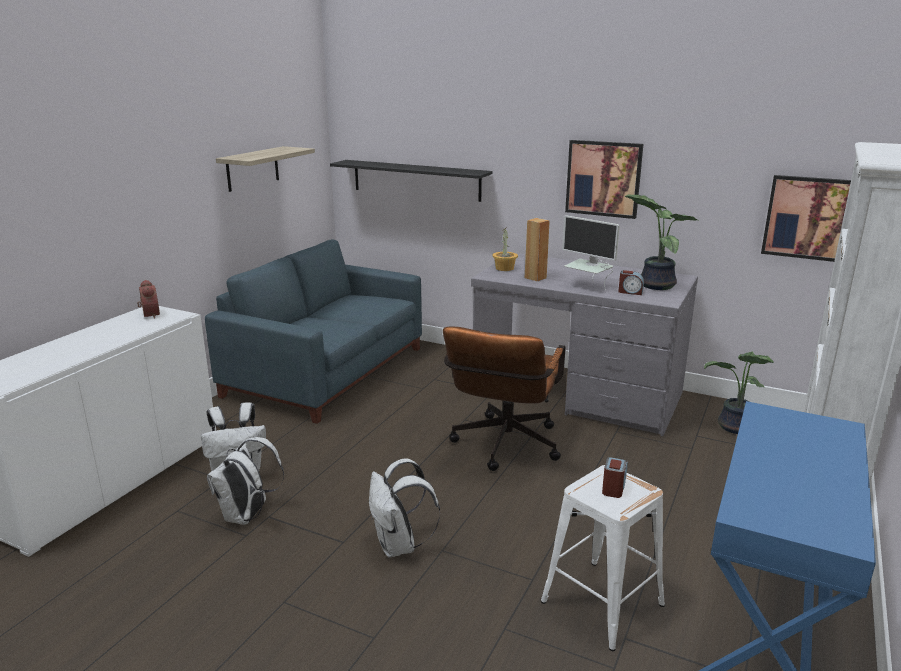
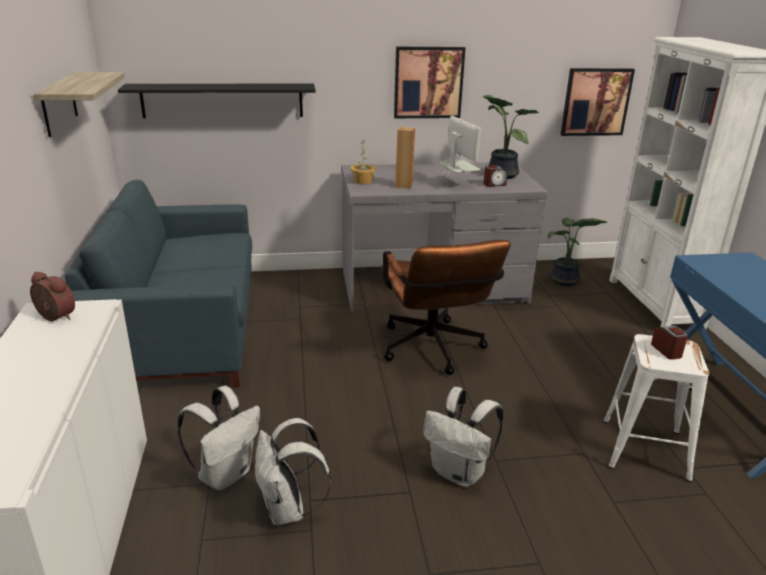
camera: 35 degrees left, 5 degrees up
(588, 286) = (456, 185): monitor -> monitor turned 120 degrees counterclockwise

